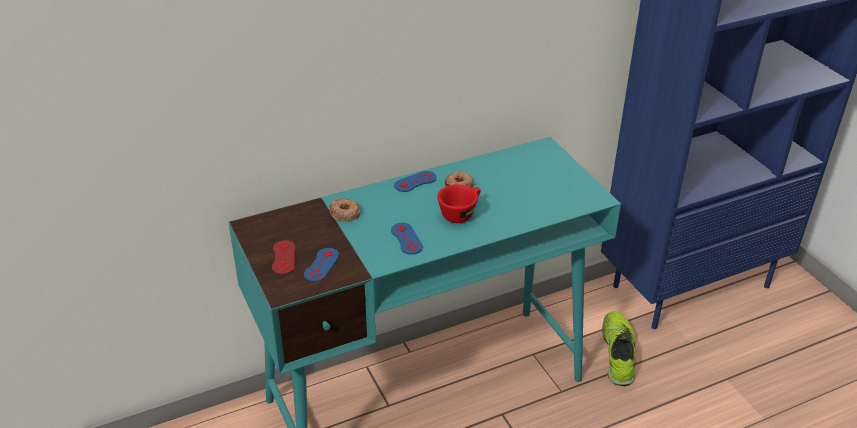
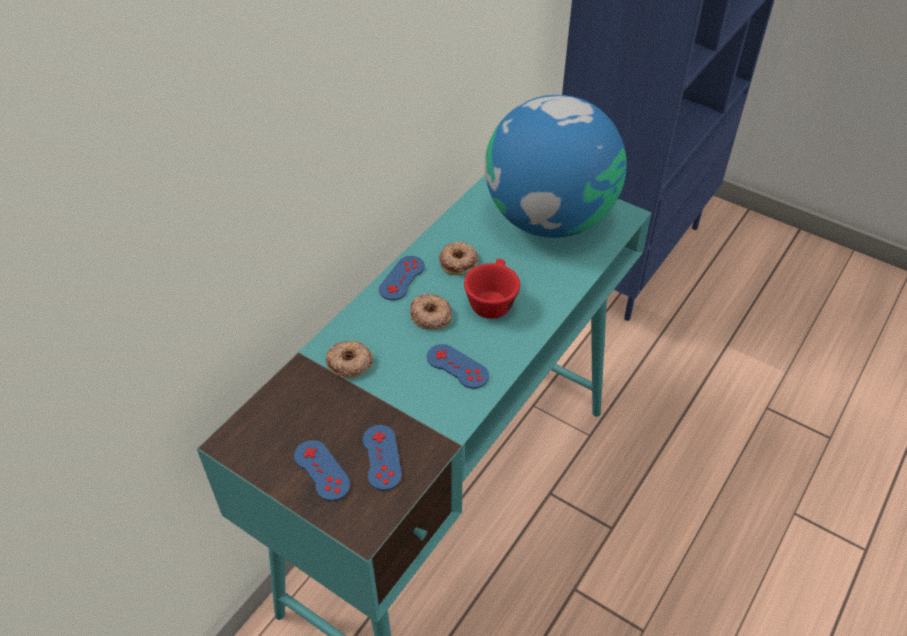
camera: 30 degrees left, 10 degrees up
(283, 257) = (322, 470): red game controller -> blue game controller
(414, 207) = (430, 315): none -> donut
(543, 182) = (549, 218): none -> globe
(618, 353) = (614, 364): shoe -> none

